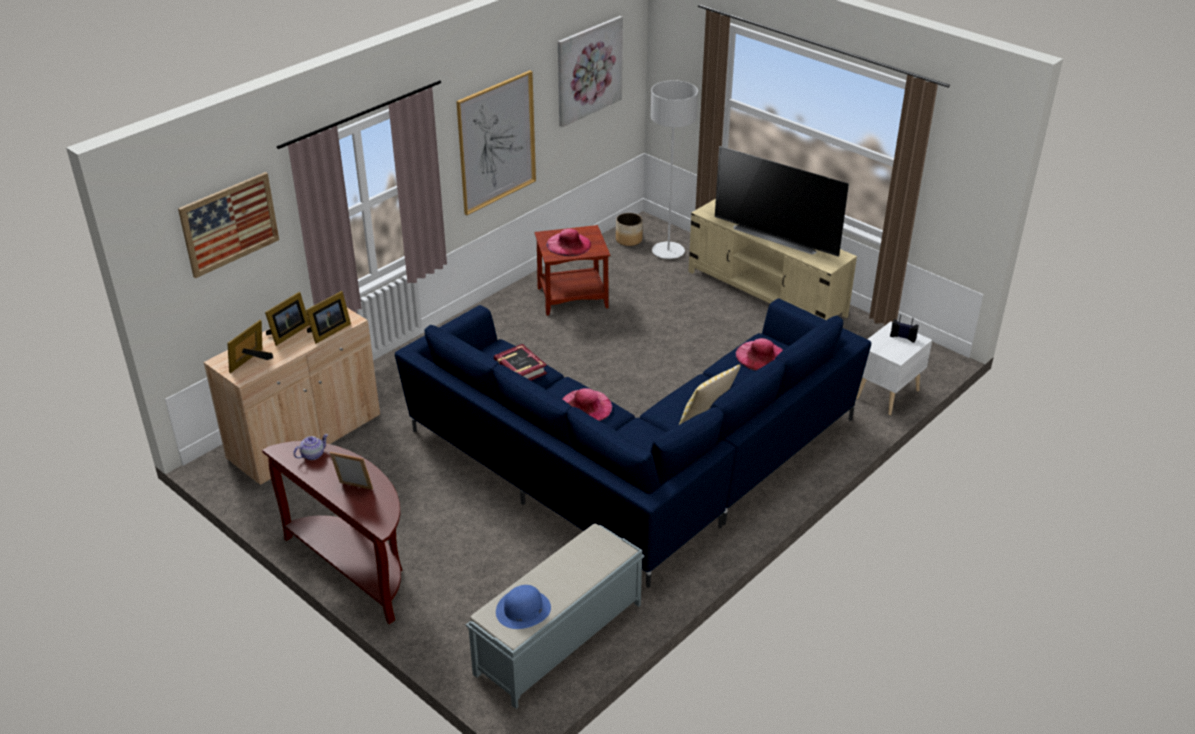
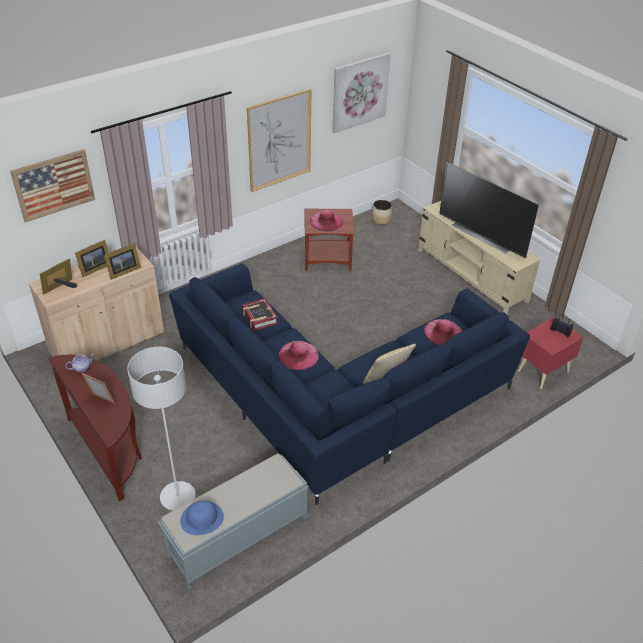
camera: 10 degrees right, 5 degrees up
(668, 252) = (407, 232): grey floor lamp -> grey floor lamp (178, 497)
(885, 394) = (541, 371): white nightstand -> red nightstand

